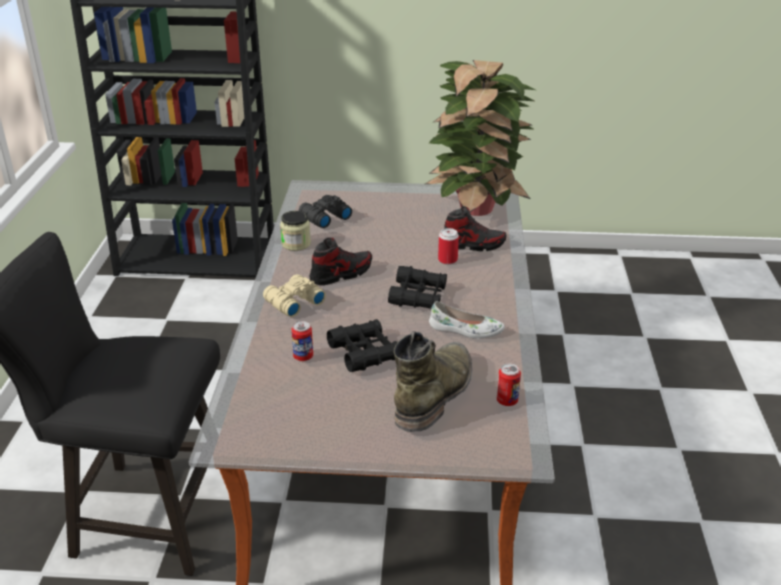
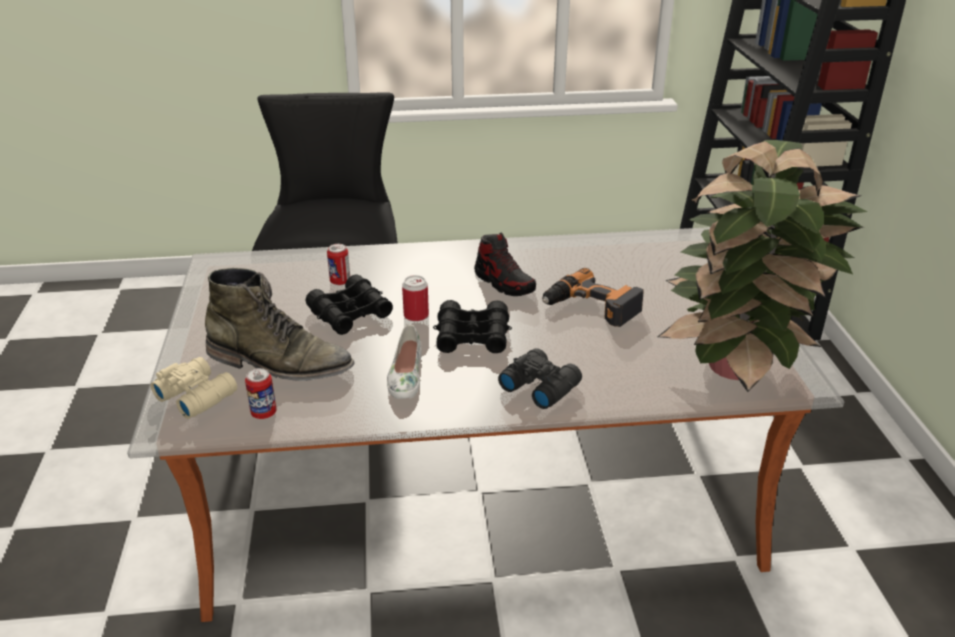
camera: 80 degrees right, 0 degrees up
(293, 302) = (437, 263): beige binoculars -> beige binoculars (196, 395)
(296, 244) = (559, 249): jar -> none
(324, 217) = (630, 257): black binoculars -> black binoculars (539, 385)
(392, 243) = (591, 307): none -> power drill
(447, 260) = (568, 351): can -> can (416, 316)
(472, 244) = (620, 368): shoe -> none

